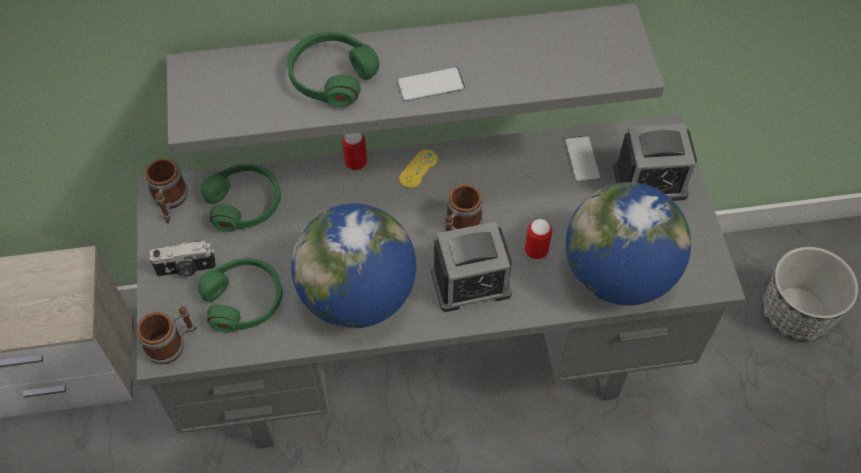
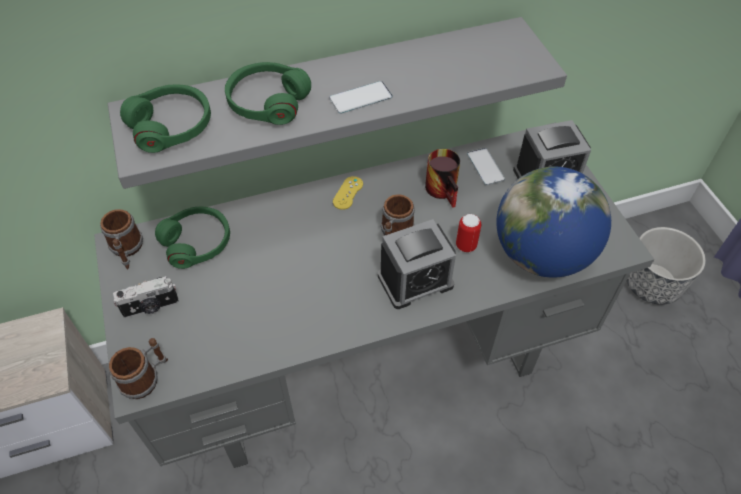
camera: 10 degrees left, 5 degrees down
(244, 300) = (209, 327): green headphones -> green headphones (171, 126)
(356, 163) = (292, 195): can -> none
(357, 295) = (315, 306): globe -> none
(529, 181) = (445, 190): none -> mug

